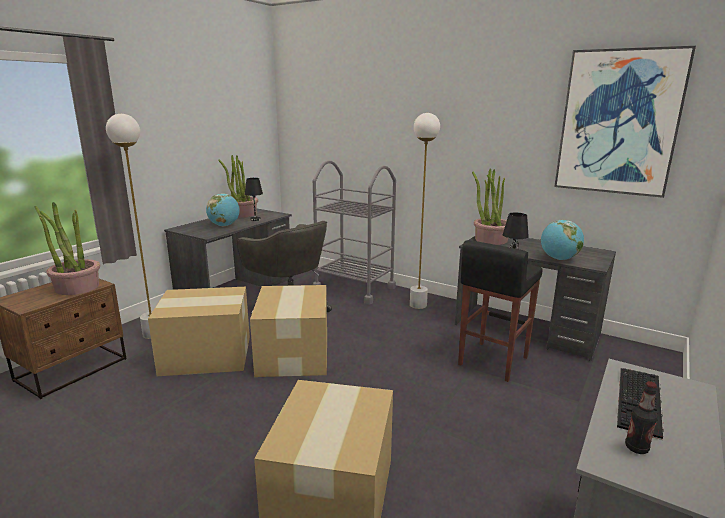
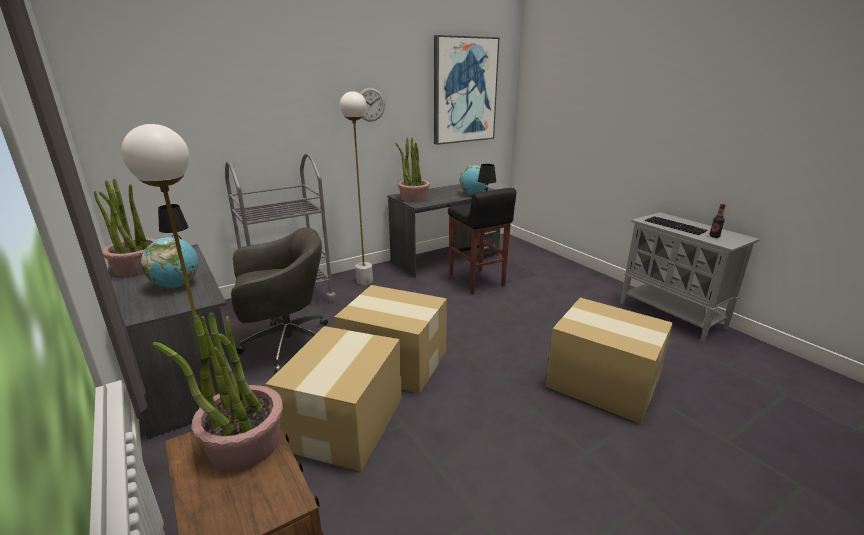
camera: 65 degrees left, 5 degrees up
(476, 129) = (370, 104): none -> wall clock

